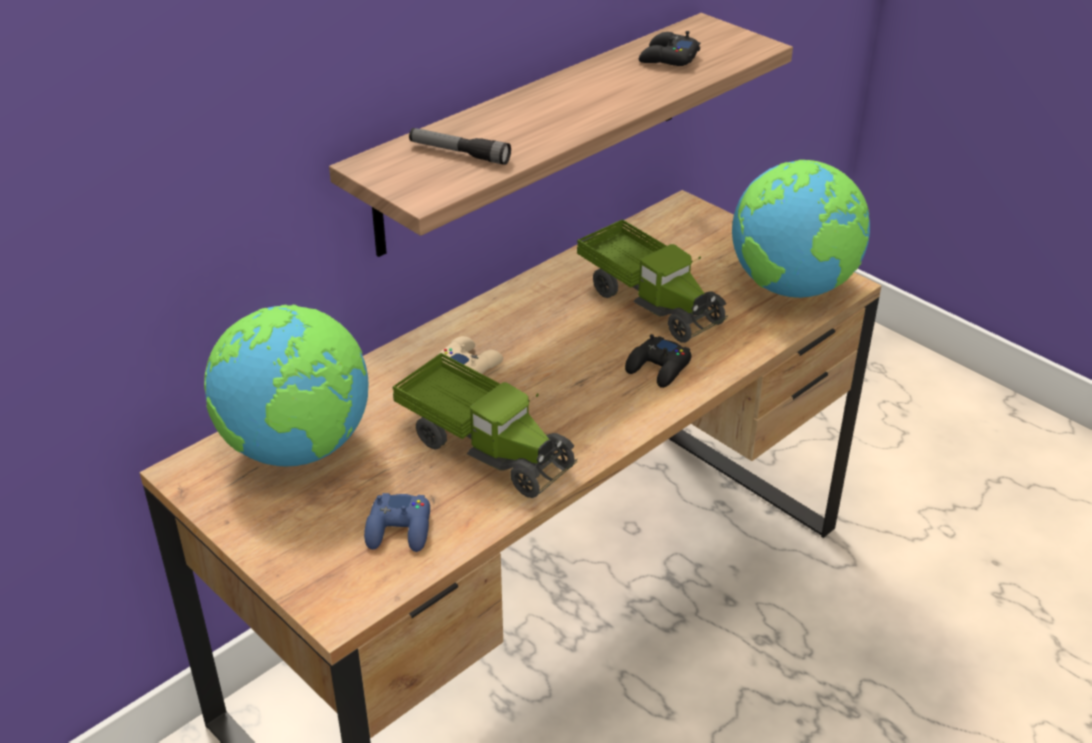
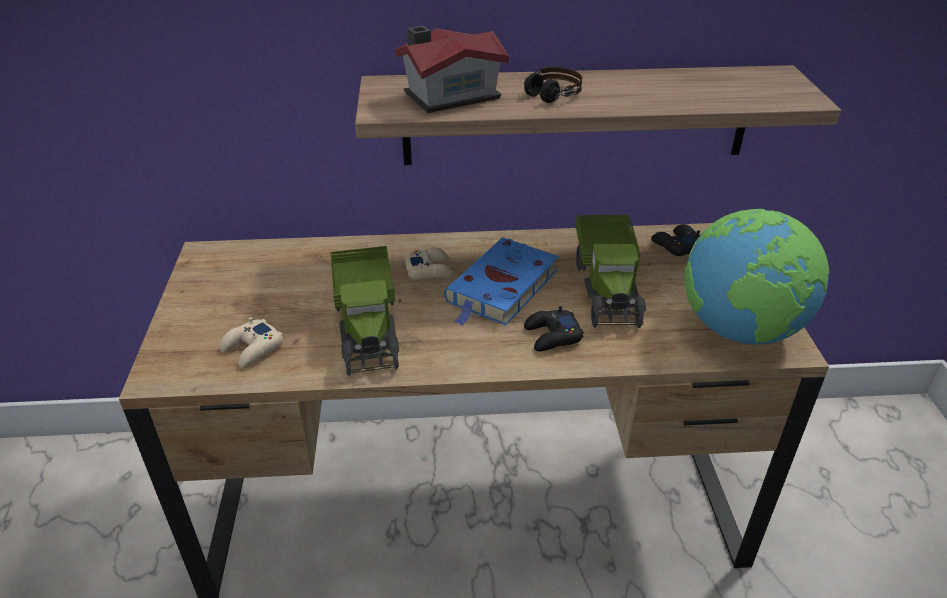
camera: 40 degrees right, 0 degrees up
(298, 448) = (271, 270): globe -> none
(399, 529) = (252, 349): blue game controller -> beige game controller
(459, 153) = (448, 95): flashlight -> toy house
(554, 124) = (545, 99): none -> headphones
(560, 348) = (501, 288): none -> blue book
(668, 58) = (709, 86): black game controller -> black game controller (676, 245)

